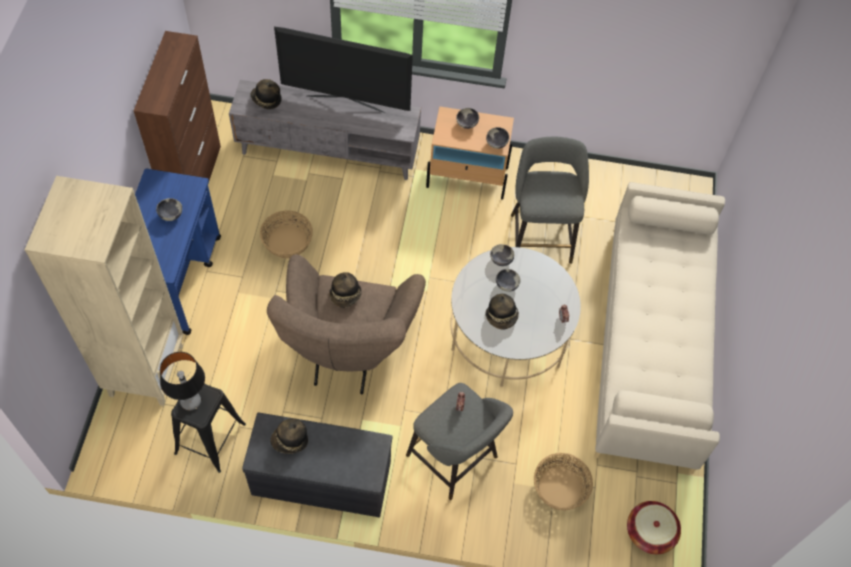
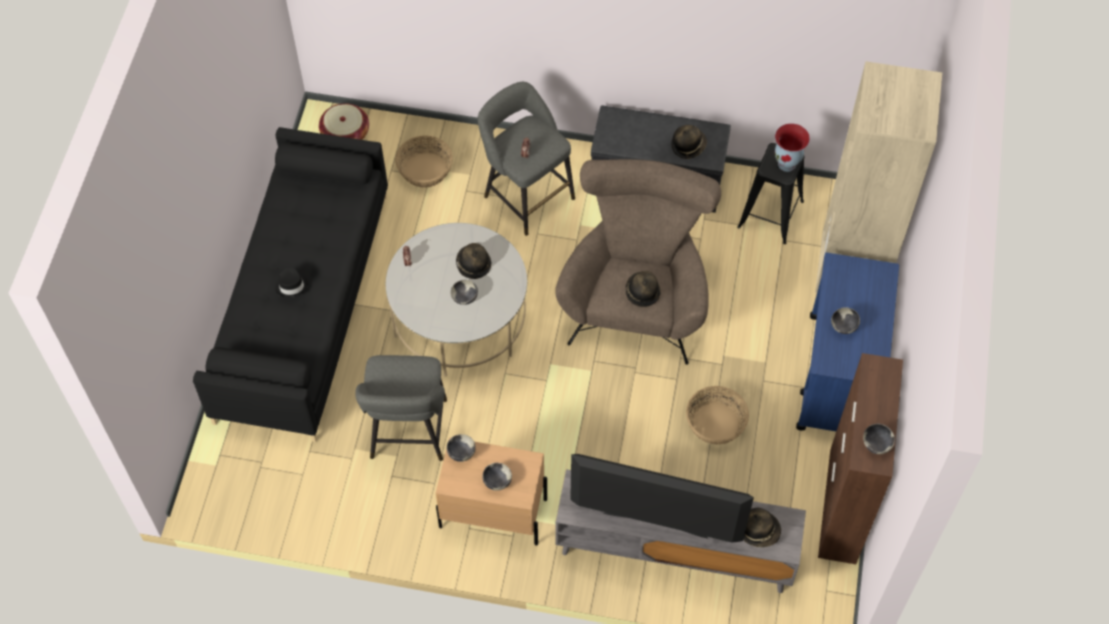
camera: 175 degrees left, 0 degrees up
(190, 401) = (787, 164): table lamp -> vase
(501, 260) = (468, 326): bowl -> bowl (876, 444)
(651, 344) = (302, 304): beige sofa -> black sofa
(664, 299) = (292, 284): none -> black hat

